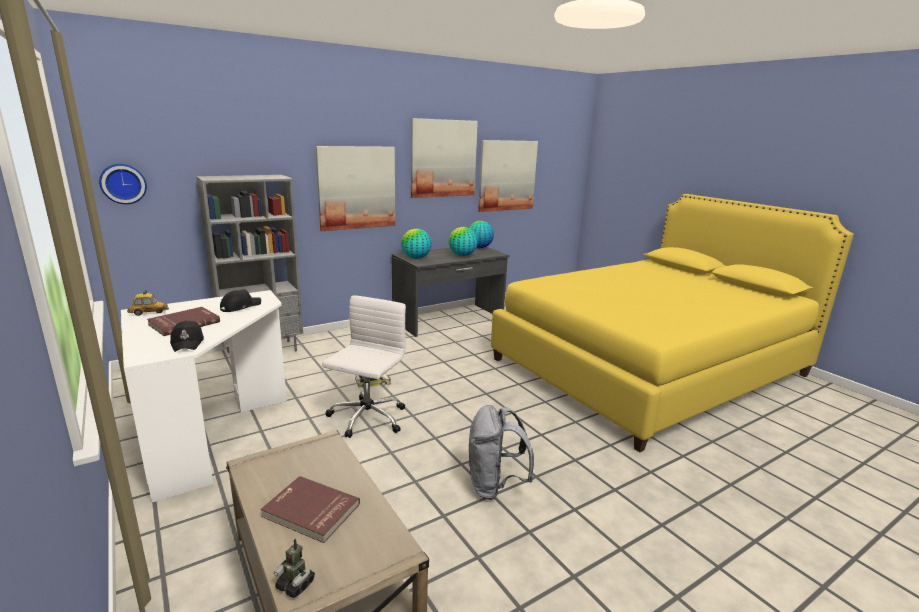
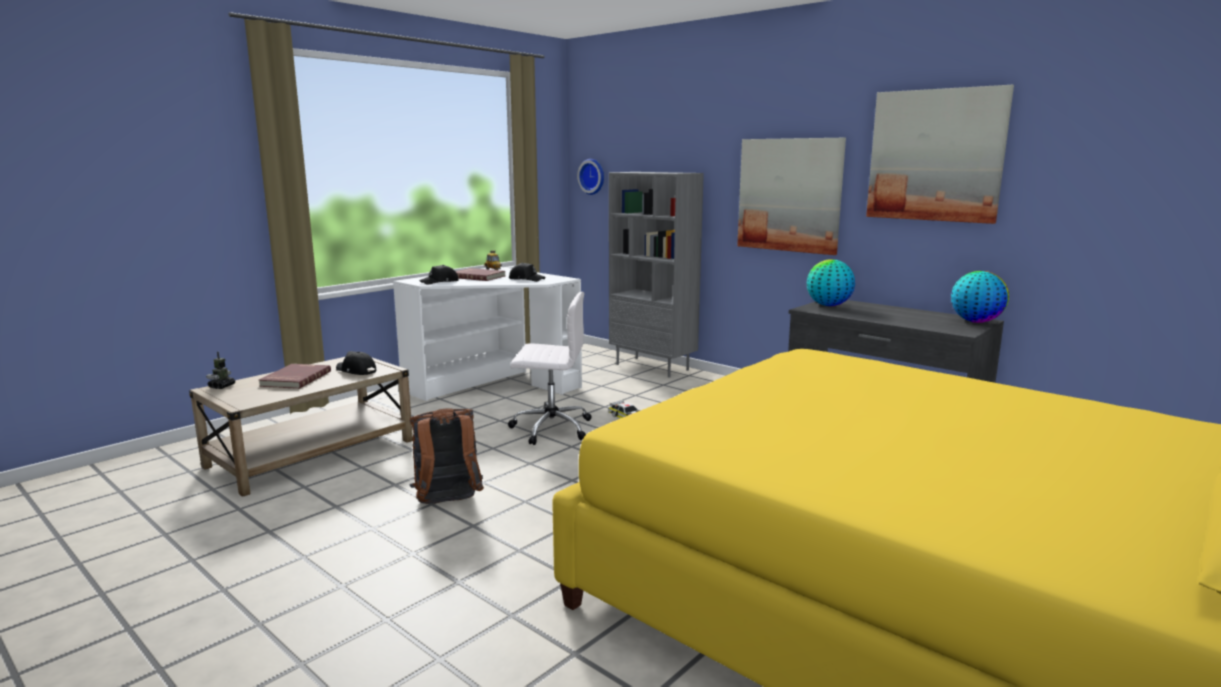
camera: 75 degrees right, 5 degrees down
(314, 463) = (356, 371): none -> black cap
(462, 255) = (897, 319): globe -> none
(495, 486) = (447, 503): grey backpack -> brown backpack
(507, 175) = (1095, 192): picture -> none

